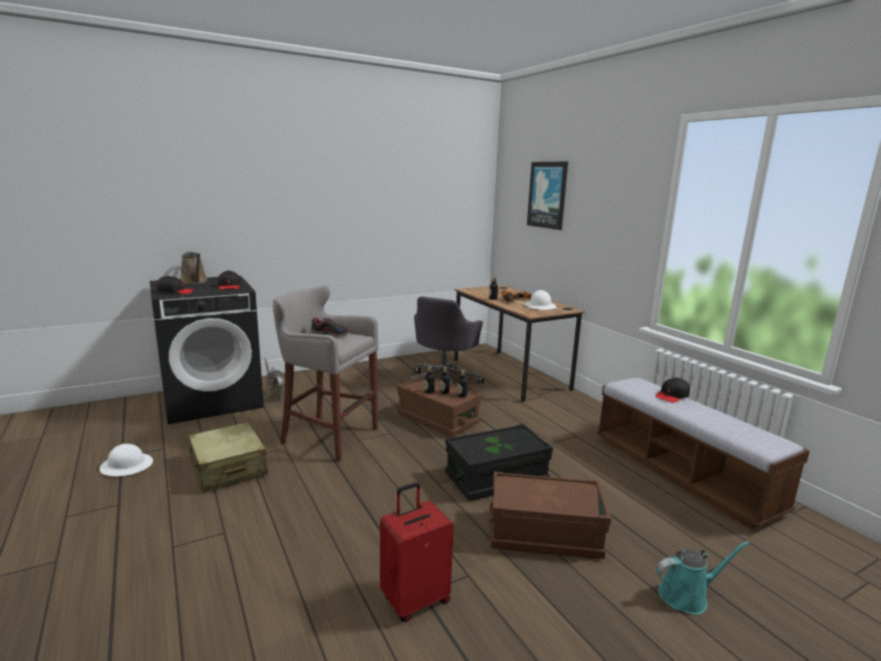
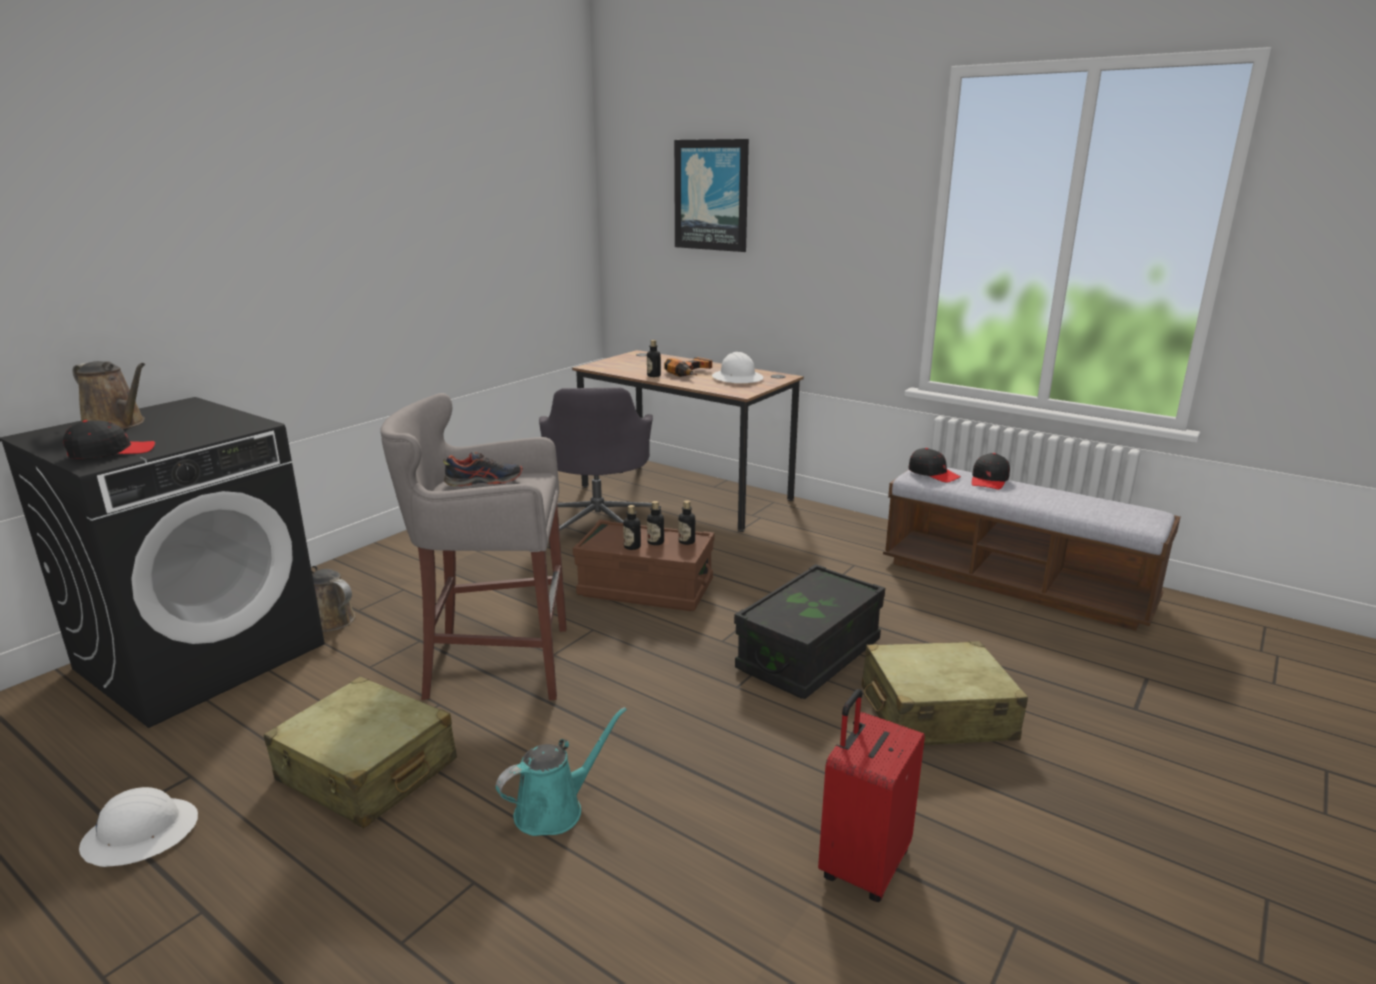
camera: 25 degrees left, 5 degrees up
(229, 286) = (214, 423): black cap -> black cap (933, 473)
(544, 534) = (936, 714): brown storage box -> beige suitcase
(687, 596) = (1145, 734): turquoise watering can -> turquoise watering can (555, 809)

